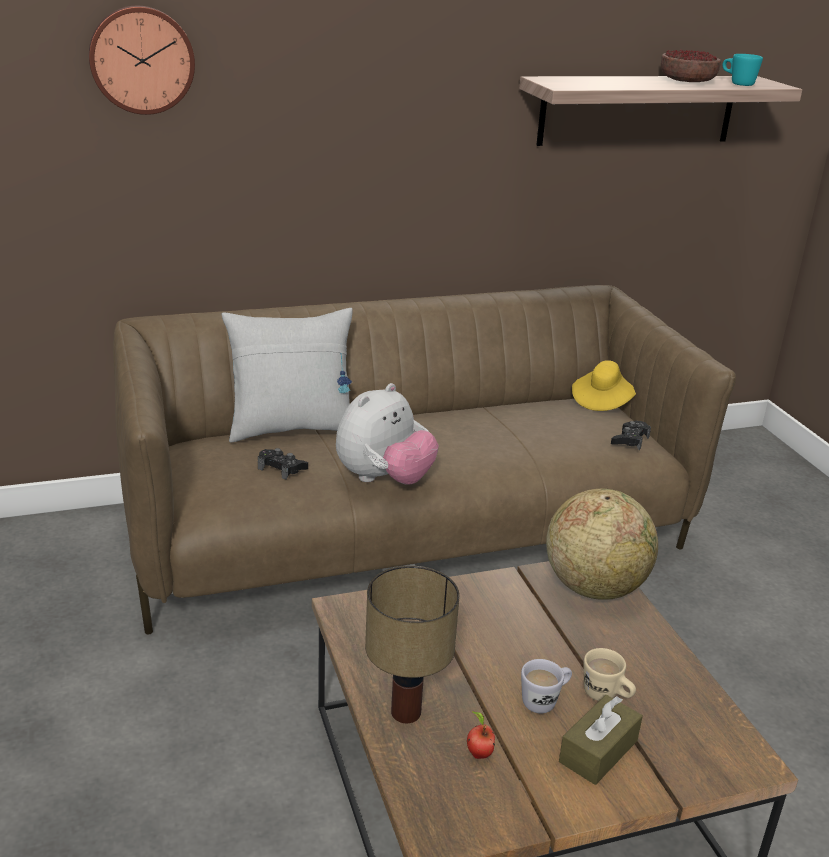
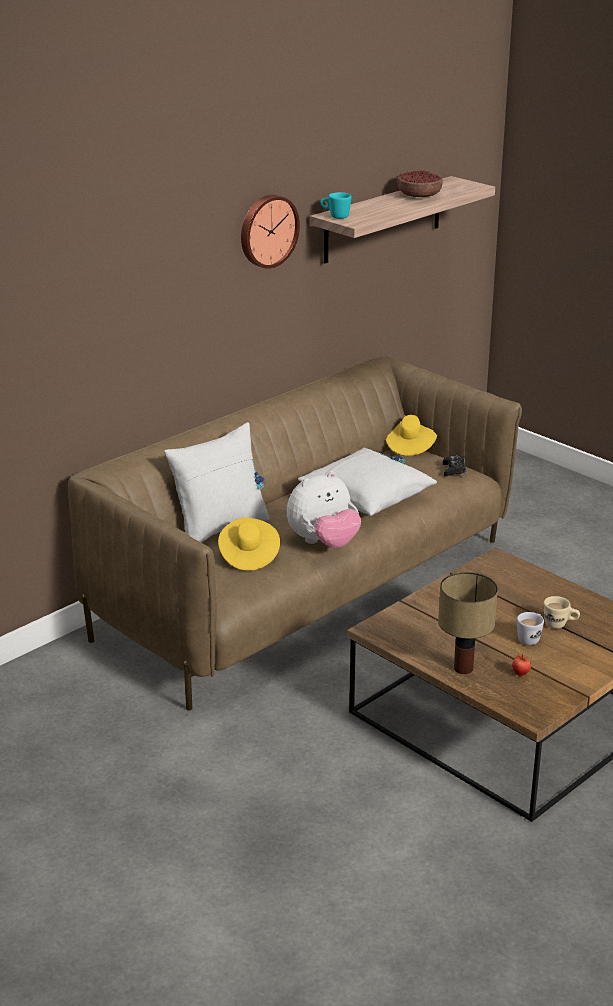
camera: 25 degrees left, 0 degrees up
(141, 60) = (74, 269): wall clock -> wall clock (267, 230)
(282, 468) = (248, 556): black game controller -> yellow hat
(384, 479) = (324, 543): plush toy -> plush toy turned 45 degrees clockwise
(490, 442) = (367, 498): none -> grey pillow
(594, 587) = (505, 570): globe -> none
(598, 751) = (577, 652): brown tissue box -> none
(737, 84) = (452, 190): turquoise mug -> turquoise mug (335, 216)

